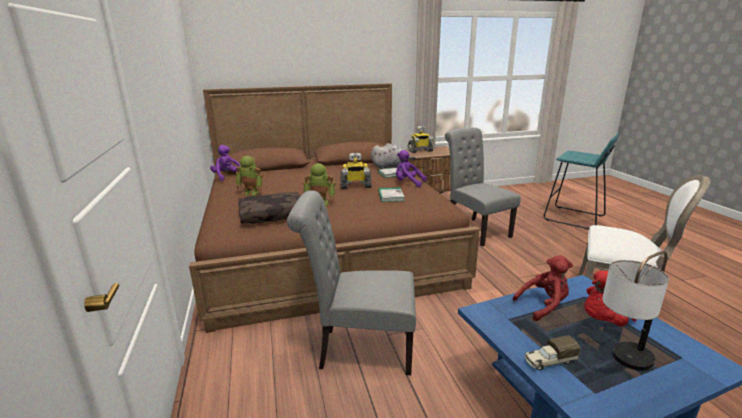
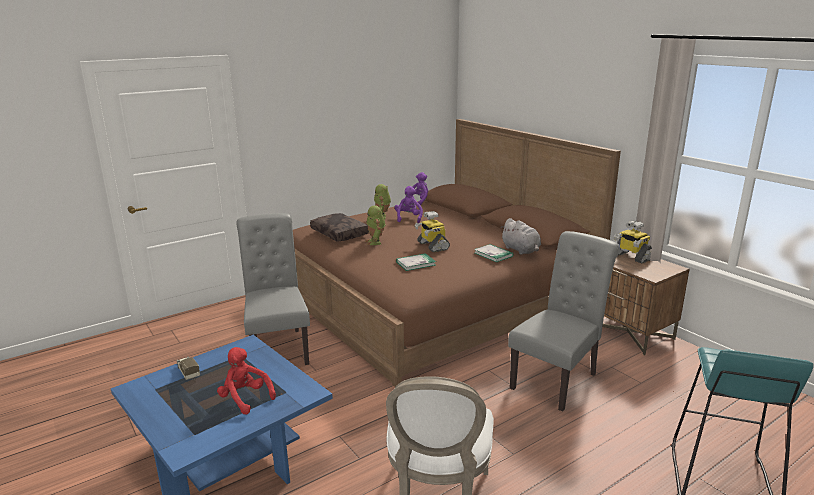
camera: 70 degrees right, 0 degrees up
(408, 183) = (470, 266): purple plush toy -> purple plush toy (408, 218)
(544, 306) = (263, 370): red plush toy -> none
(621, 364) = (185, 402): table lamp -> none

